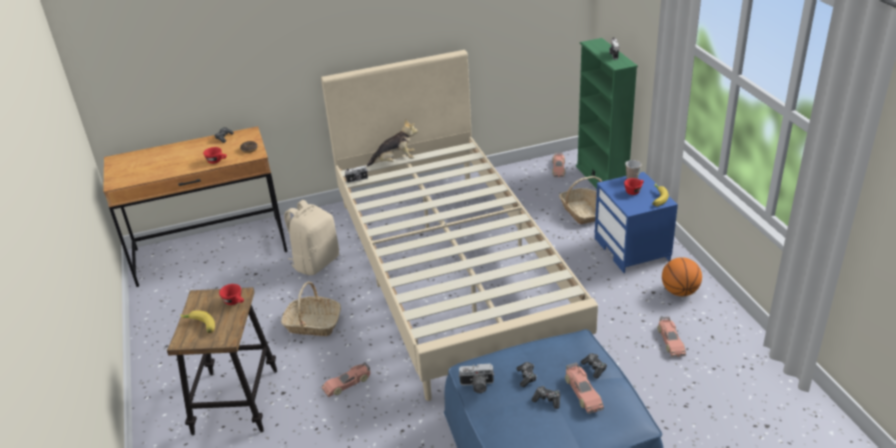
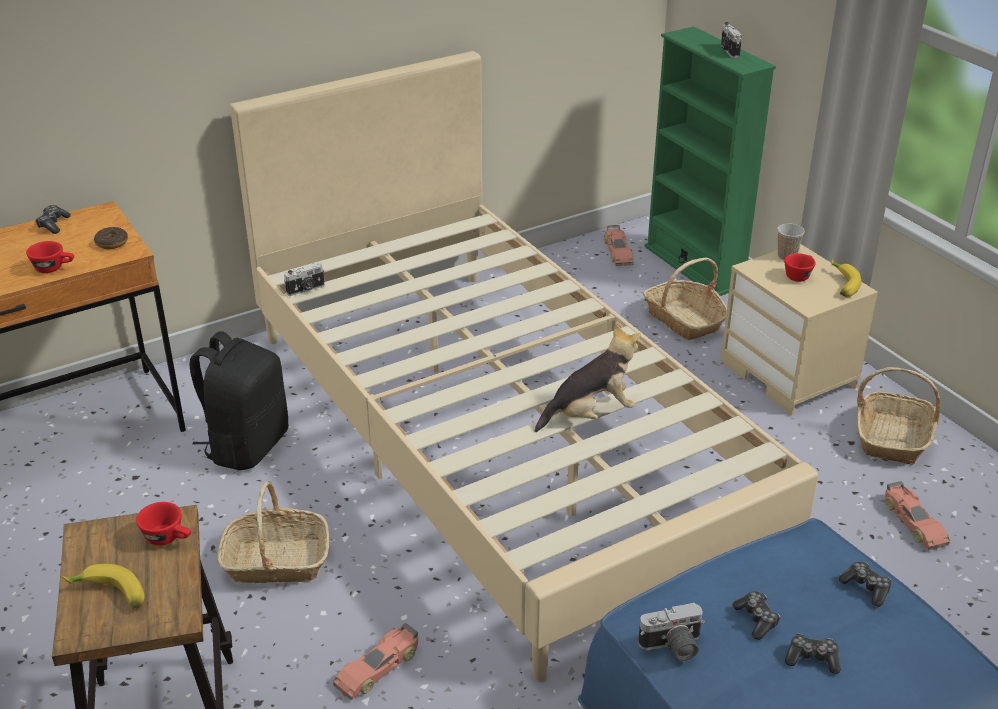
camera: 15 degrees left, 0 degrees up
(316, 262) = (246, 446): beige backpack -> black backpack
(395, 161) = (364, 253): plush toy -> plush toy (590, 414)
(583, 392) = (867, 636): toy car -> none
(633, 249) = (790, 374): blue nightstand -> beige nightstand
(679, 291) = (892, 437): basketball -> basket

